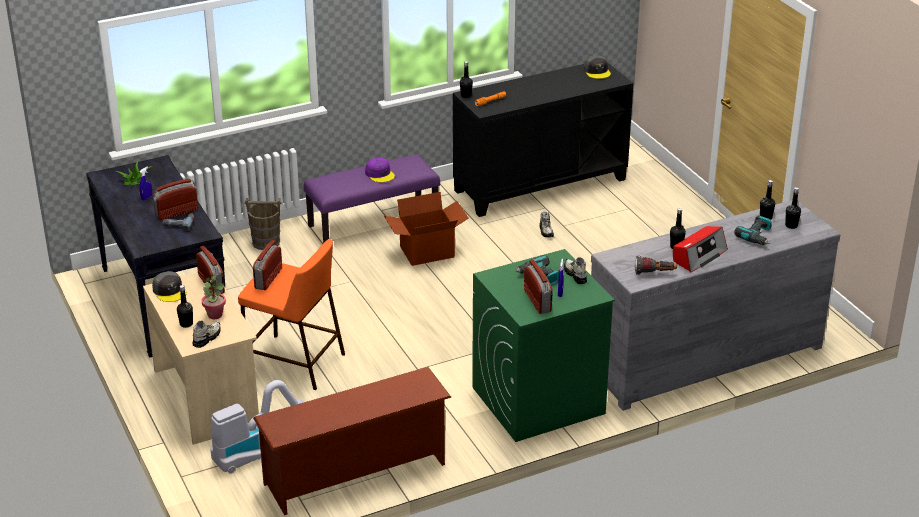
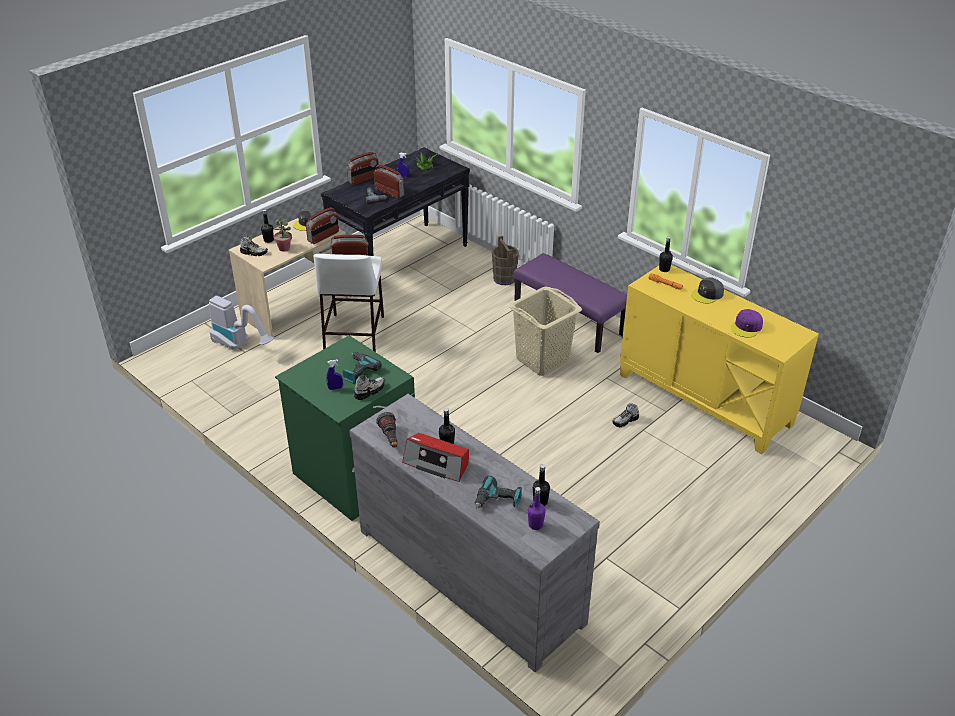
camera: 70 degrees right, 5 degrees up
(293, 362) = (354, 333): orange stool -> white stool
(356, 475) = (226, 399): brown shoe rack -> none
(380, 174) = (574, 283): purple cap -> purple cap (746, 327)
(427, 252) = (543, 360): cardboard box -> beige laundry basket
(538, 301) = (318, 378): radio -> radio (363, 179)
(540, 184) = (704, 399): black cabinet -> yellow cabinet
(597, 71) = (786, 334): grey cap -> grey cap (707, 294)
(791, 225) = (535, 525): black bottle -> purple bottle

